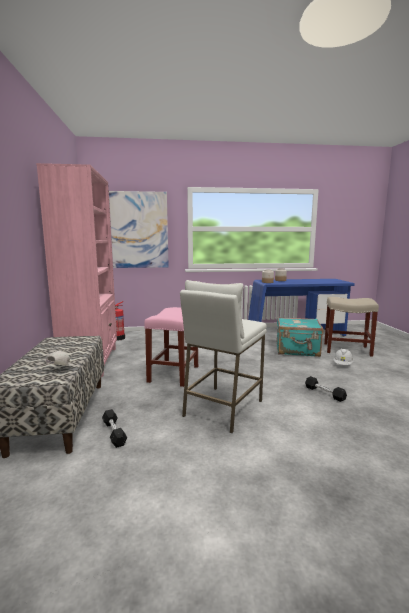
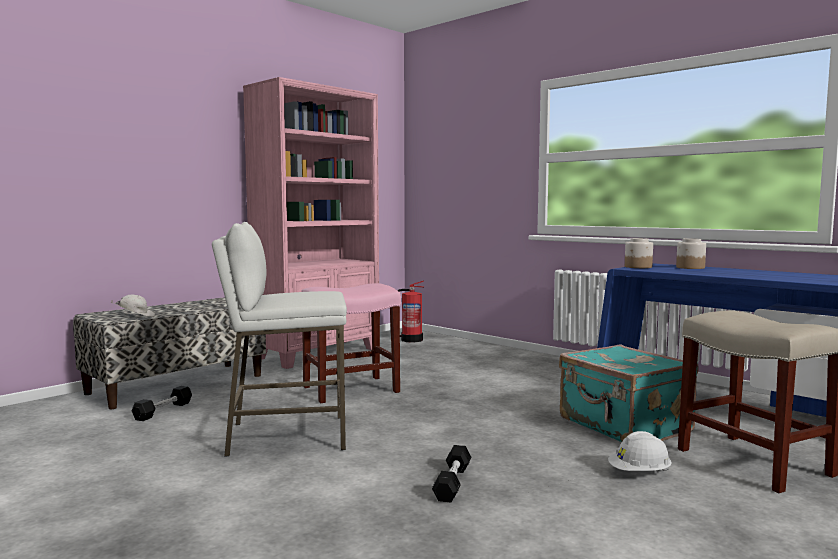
camera: 50 degrees right, 5 degrees down
(139, 230) = (469, 165): picture -> none

